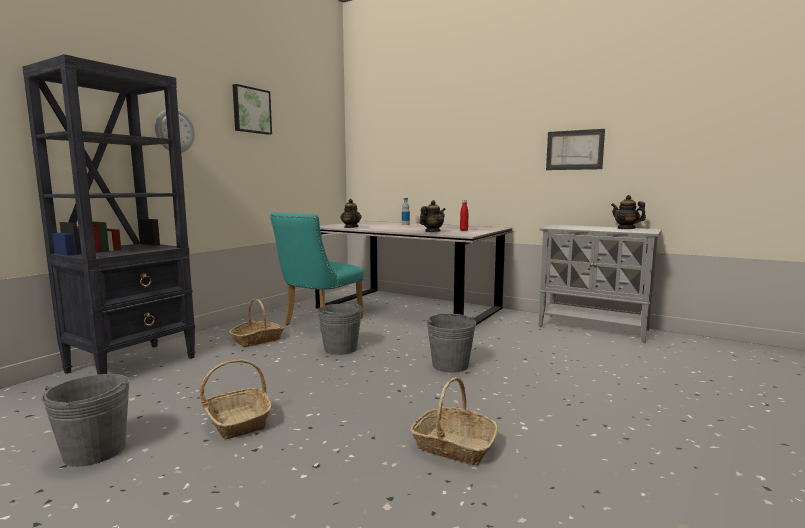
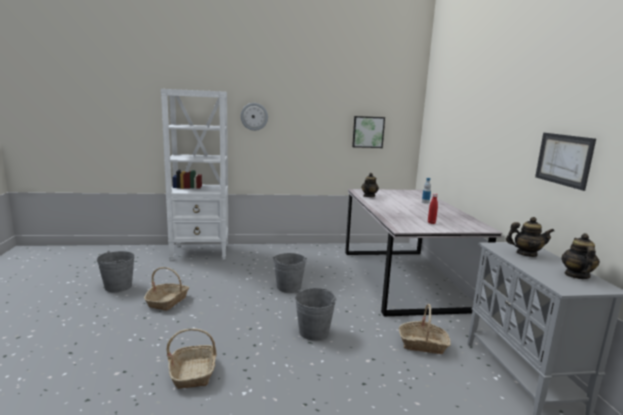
camera: 50 degrees right, 5 degrees up
(133, 364) = (201, 252): black bookcase -> white bookcase
(251, 110) = (317, 98): picture -> picture (368, 132)
(257, 340) = (268, 261): basket -> basket (423, 344)
(319, 322) = (321, 264): turquoise chair -> none
(432, 232) = (396, 217): teapot -> teapot (526, 254)

